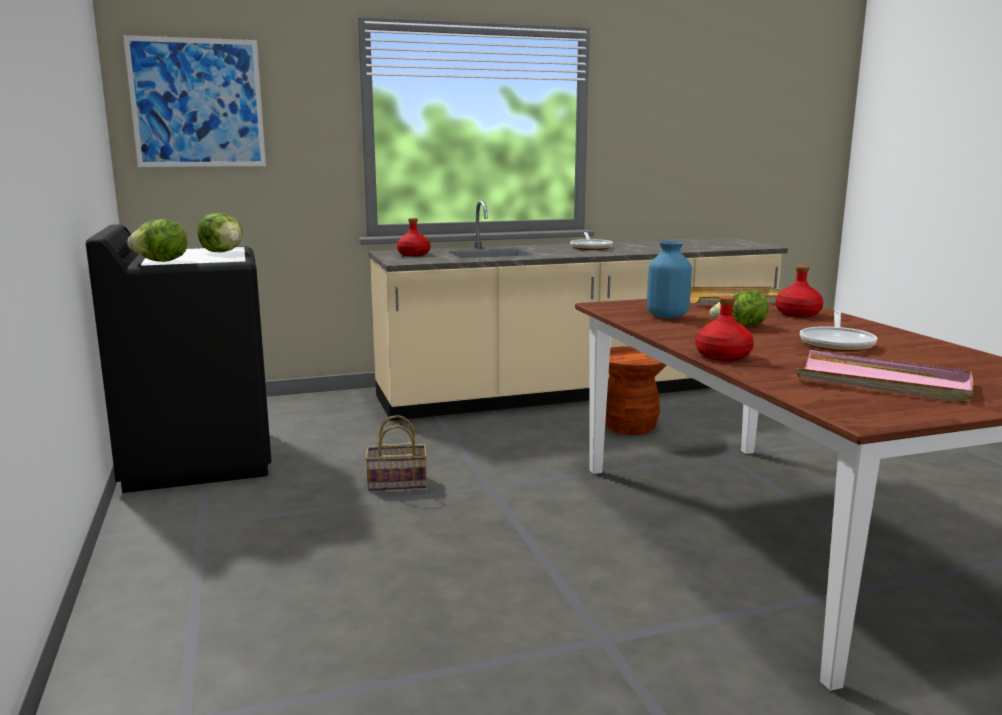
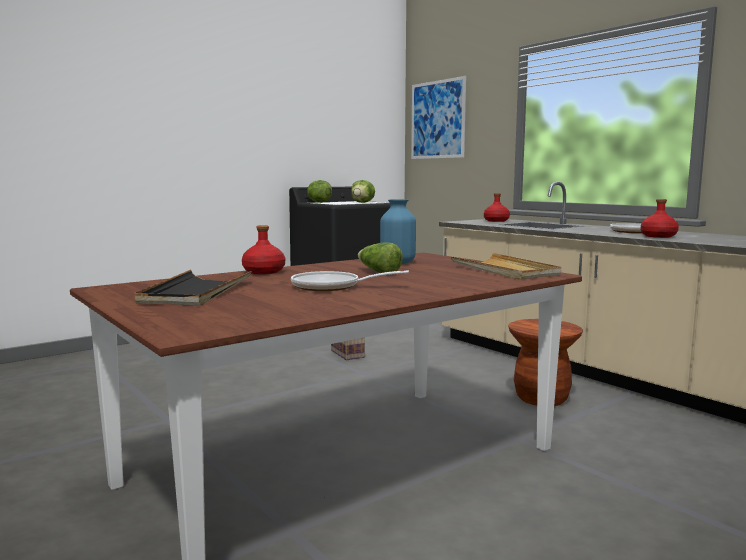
camera: 70 degrees right, 5 degrees down
(797, 314) = (460, 281): red bottle -> red bottle (658, 236)
(883, 382) = (196, 292): pink tray -> black tray

